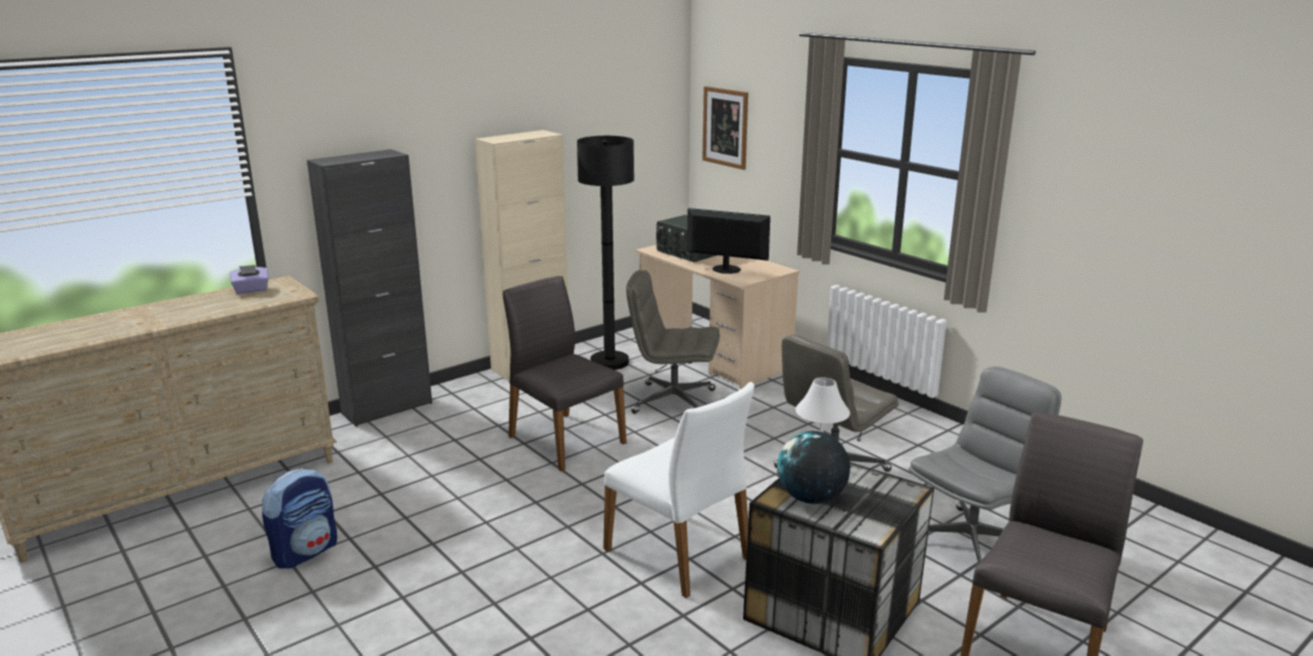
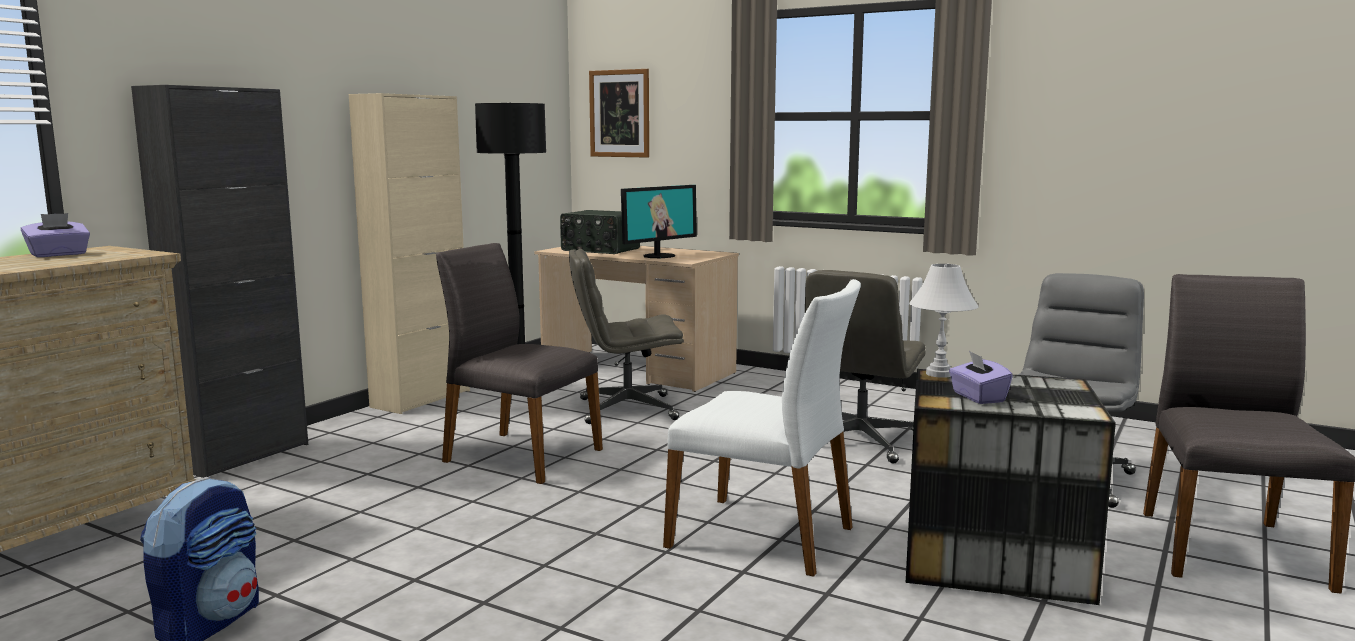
camera: 20 degrees left, 10 degrees down
(726, 269) = (658, 256): monitor -> monitor turned 135 degrees clockwise
(811, 498) = (977, 397): globe -> purple tissue box

